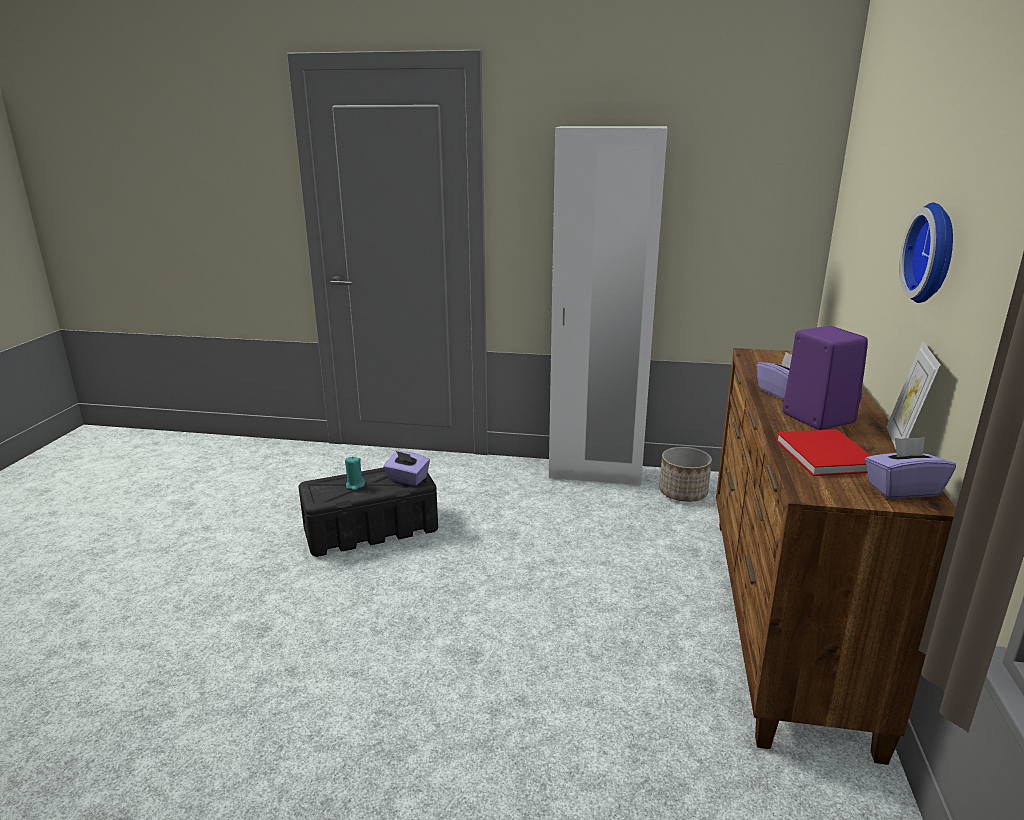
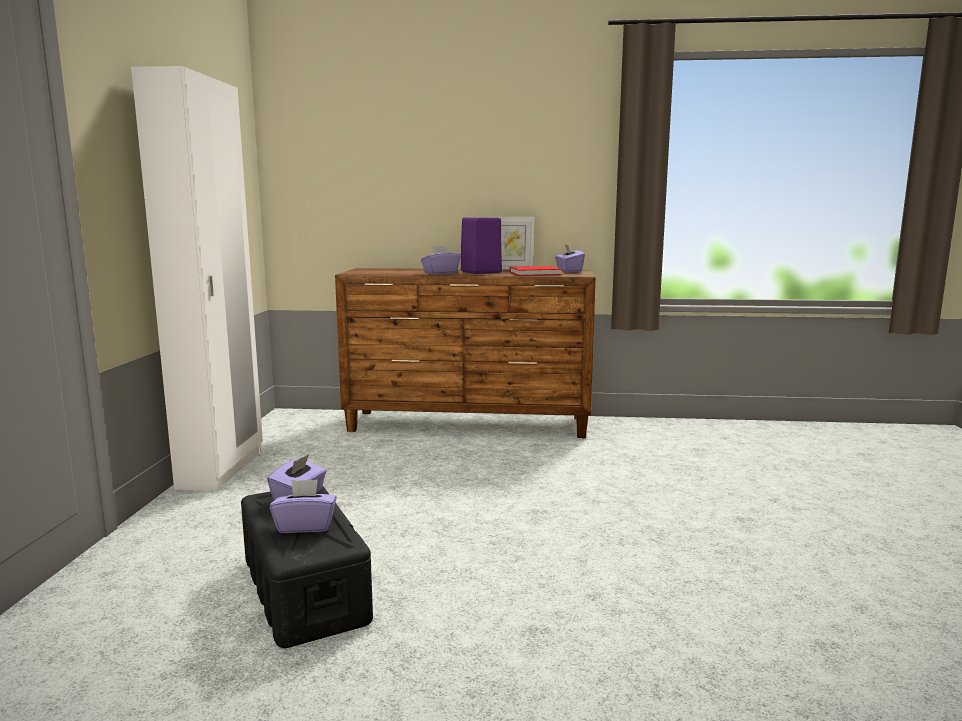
camera: 95 degrees left, 10 degrees down
(355, 485) = (305, 526): turquoise candle -> purple tissue box
(683, 493) = (285, 439): planter -> none
(935, 253) = (484, 170): wall clock -> none

